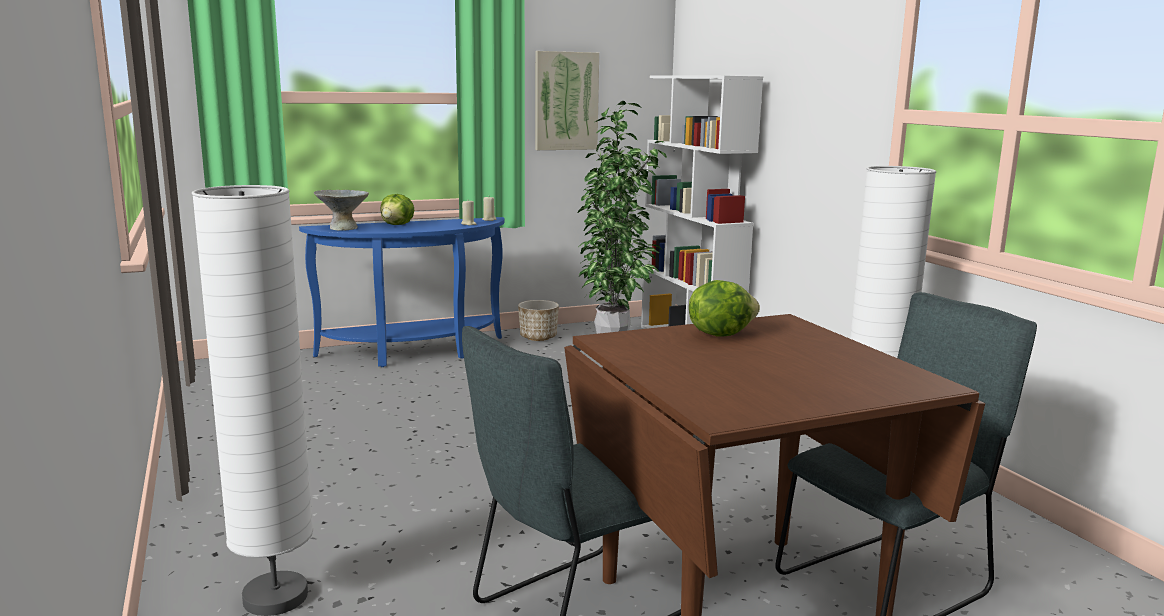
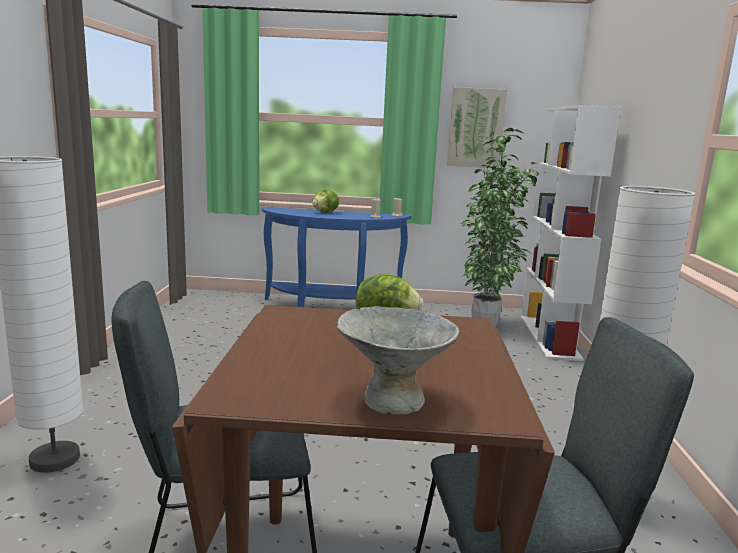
camera: 25 degrees right, 0 degrees up
(343, 228) = (286, 210): grey bowl -> grey bowl (393, 399)
(538, 337) = (430, 311): planter -> none

